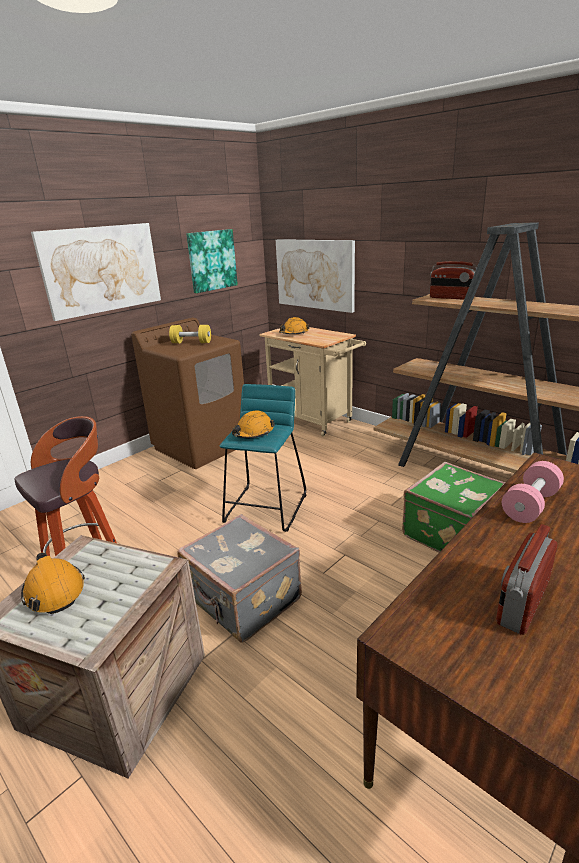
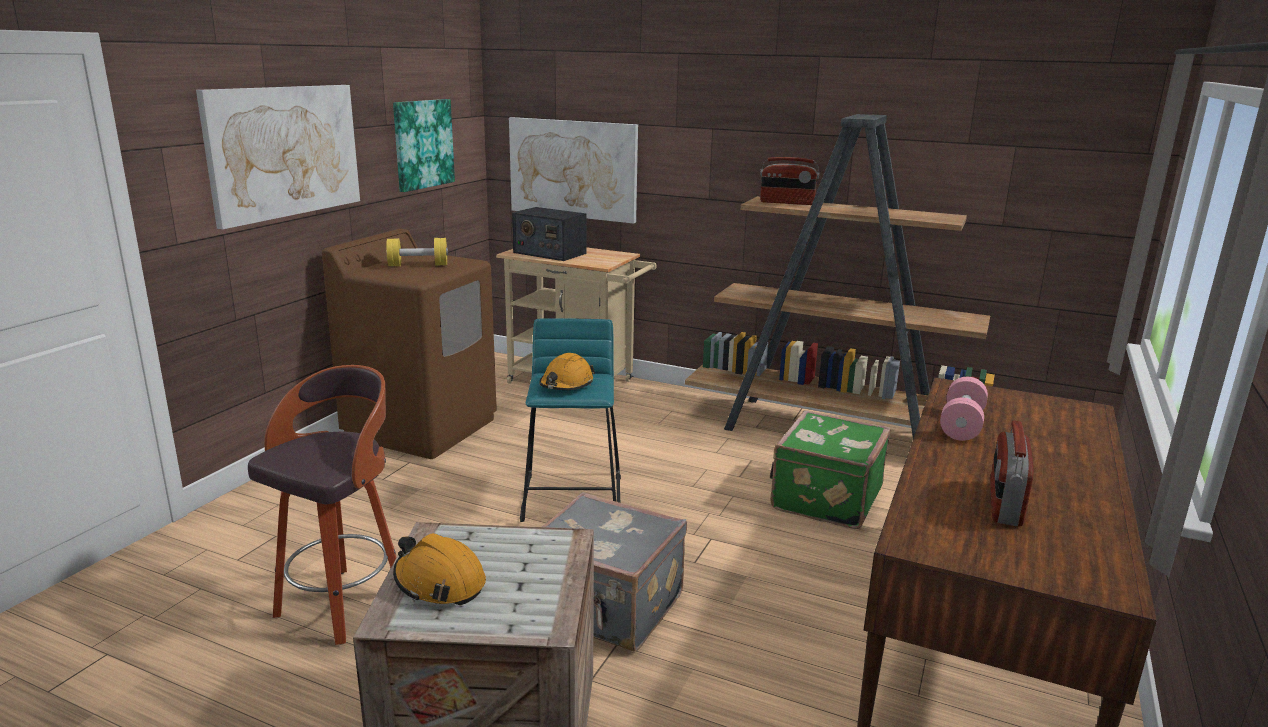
camera: 20 degrees left, 5 degrees down
(294, 333) = (549, 253): orange hard hat -> radio

